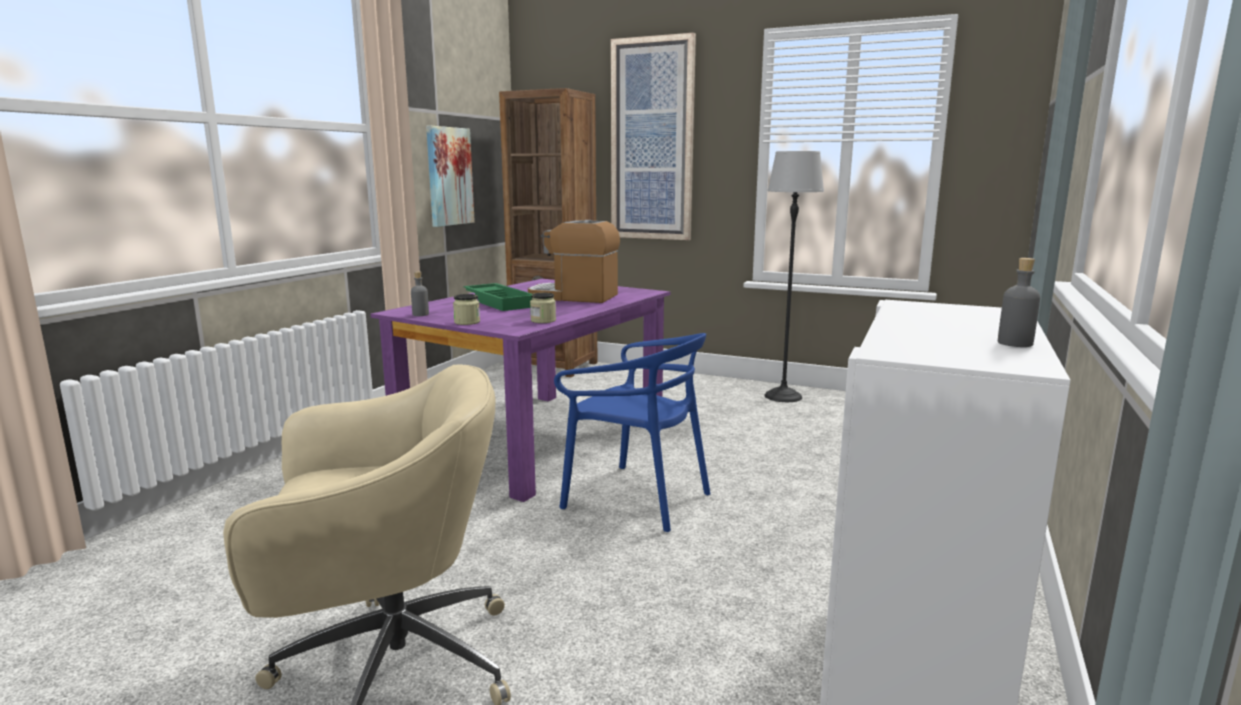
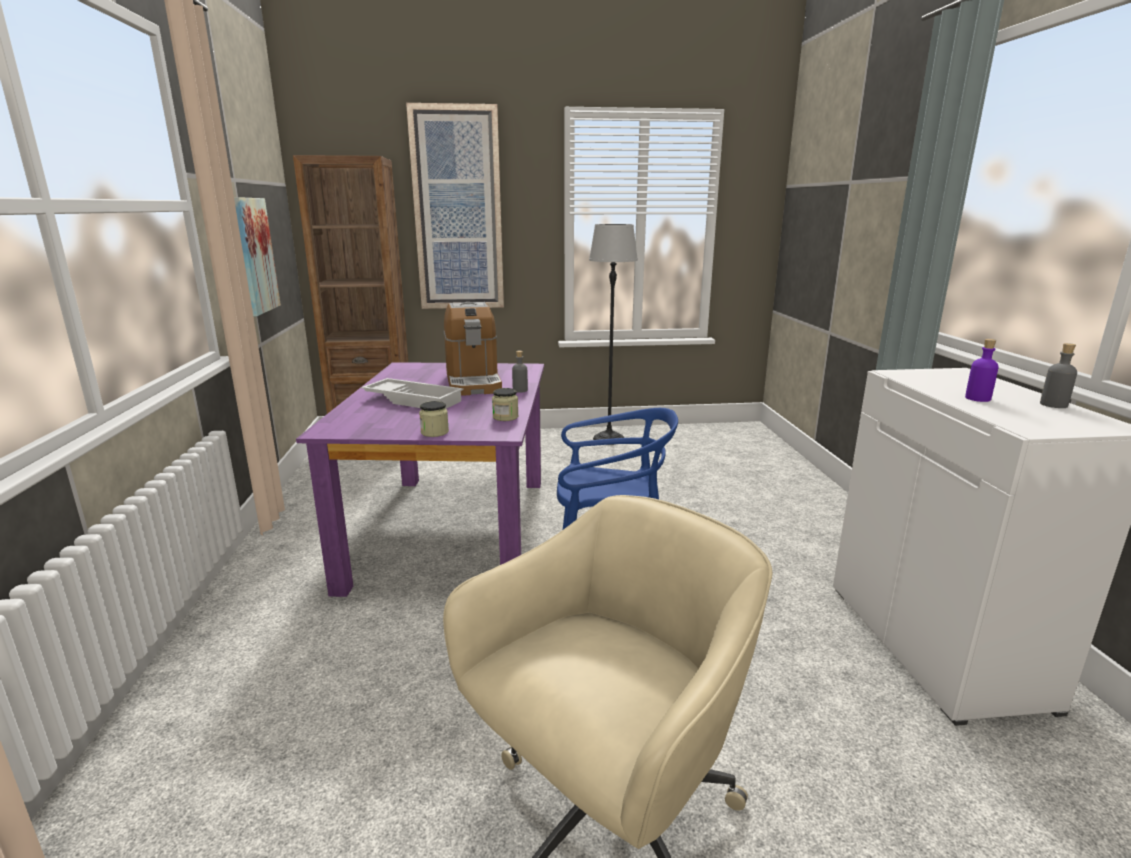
camera: 30 degrees left, 5 degrees up
(420, 314) = (361, 430): grey bottle -> grey bottle (520, 390)
(500, 302) = (415, 400): green tray -> white tray
(574, 297) = (473, 382): coffee machine -> coffee machine turned 90 degrees counterclockwise
(926, 328) = (977, 398): none -> purple bottle

